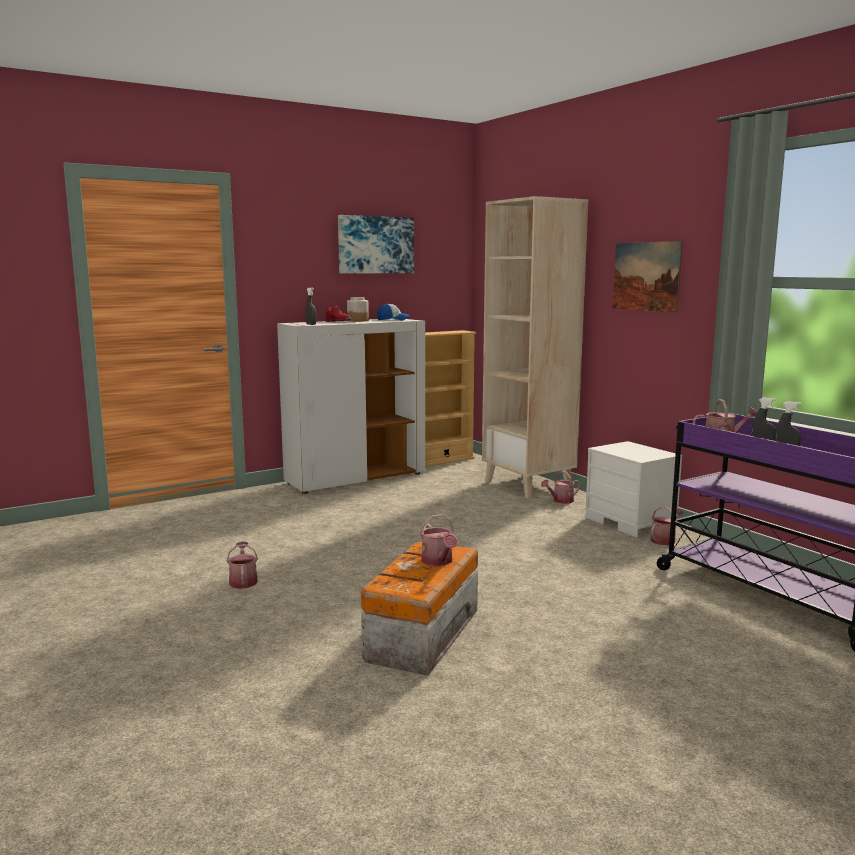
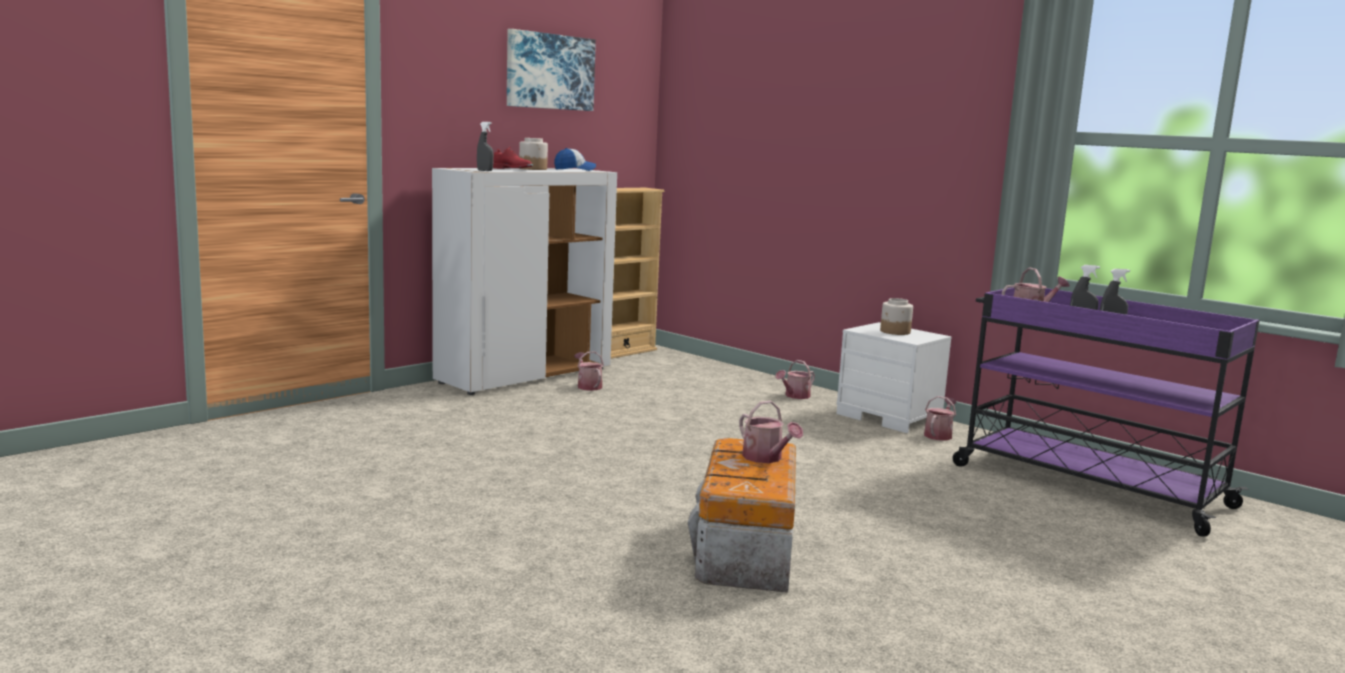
camera: 15 degrees left, 0 degrees up
(243, 581) = (473, 501): watering can -> watering can (588, 386)
(528, 485) = (745, 380): beige bookcase -> none
(633, 450) = (895, 332): none -> jar
(646, 276) = (907, 127): picture -> none

